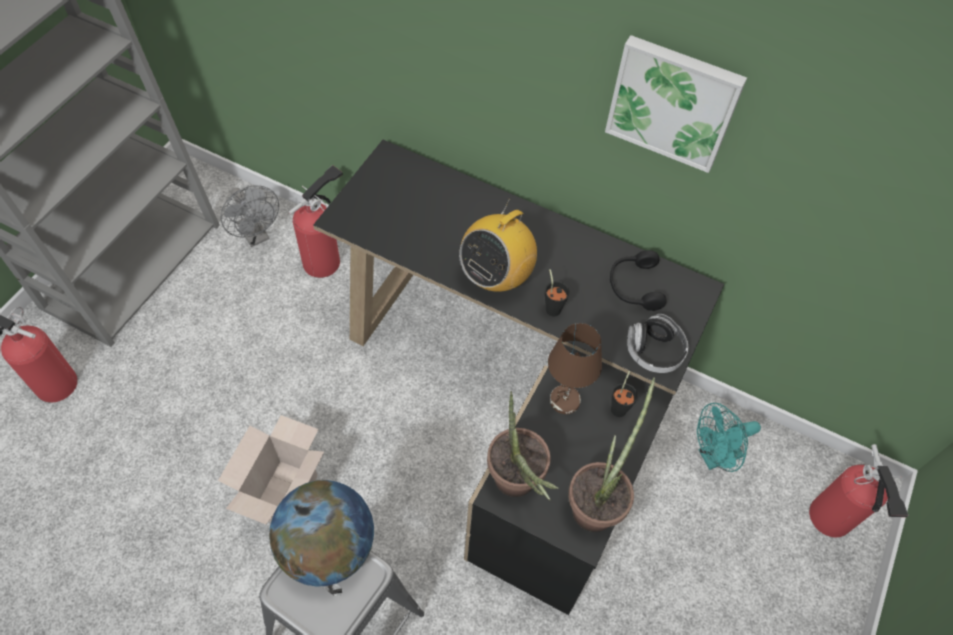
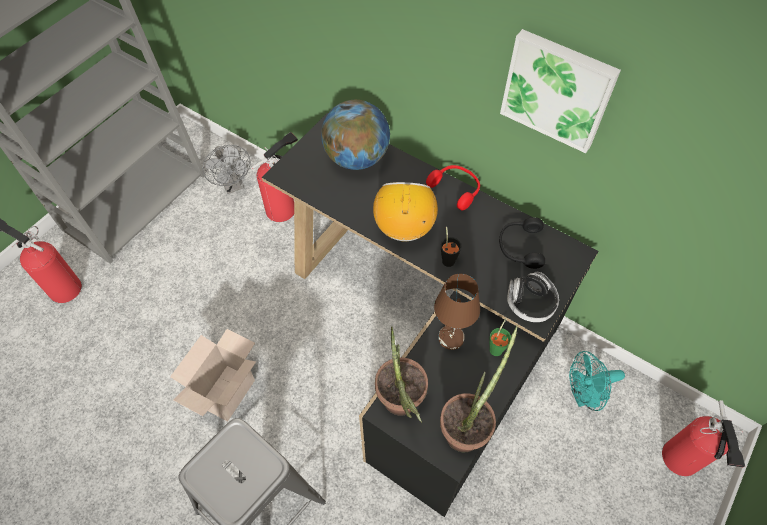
camera: 10 degrees right, 0 degrees up
(328, 548) = (239, 442): globe -> globe (356, 158)
(496, 276) = (404, 230): radio -> radio turned 135 degrees clockwise
(550, 223) = (456, 189): none -> red headphones
(620, 407) = (497, 347): black cup -> green cup

